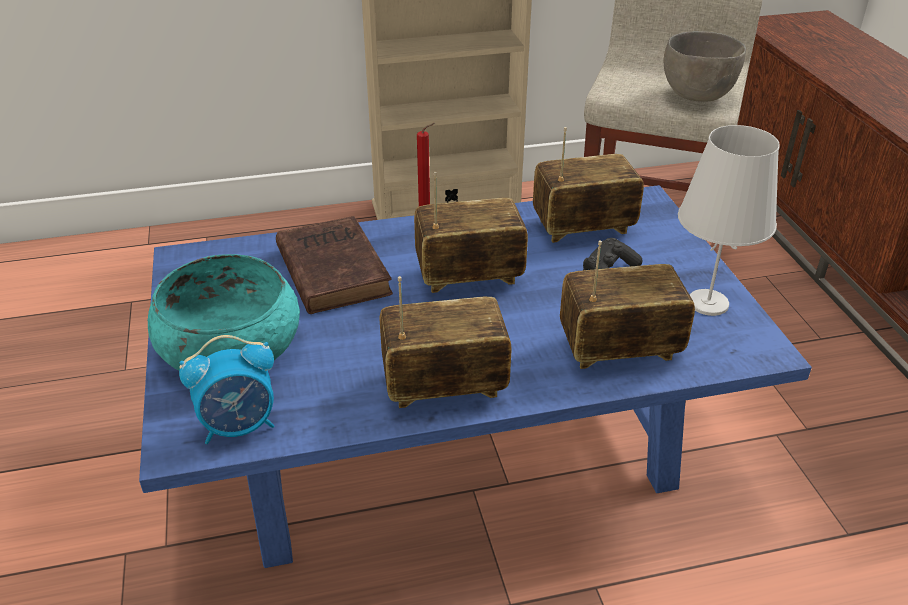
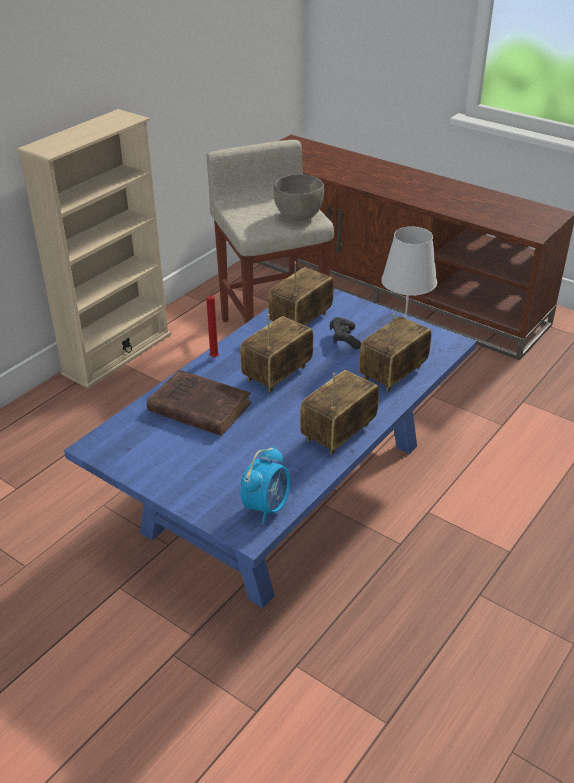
camera: 40 degrees left, 0 degrees up
(230, 346) = (202, 475): turquoise bowl -> none

